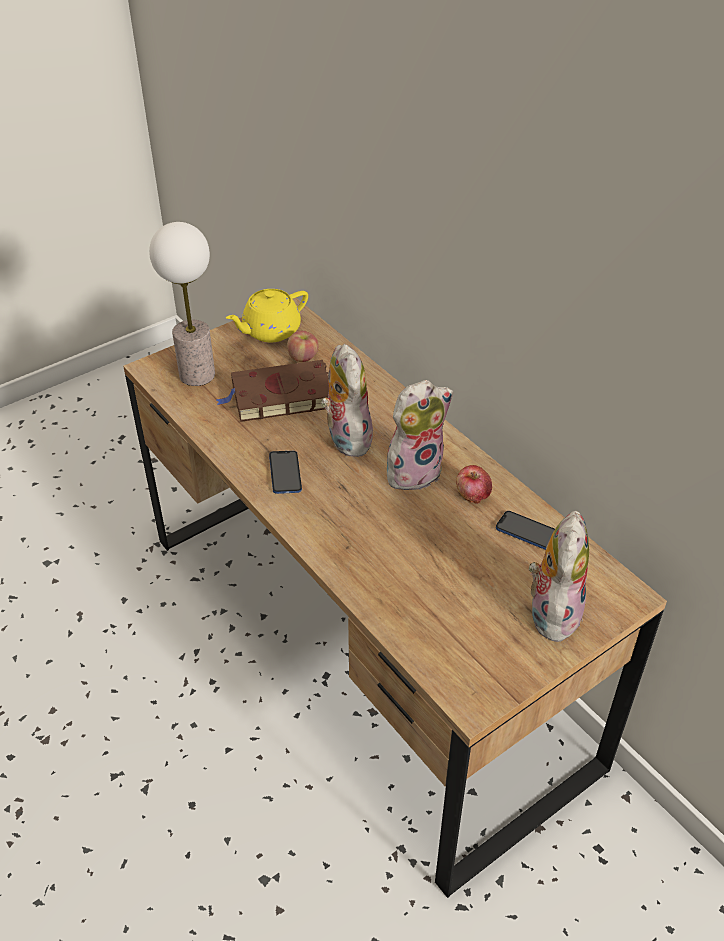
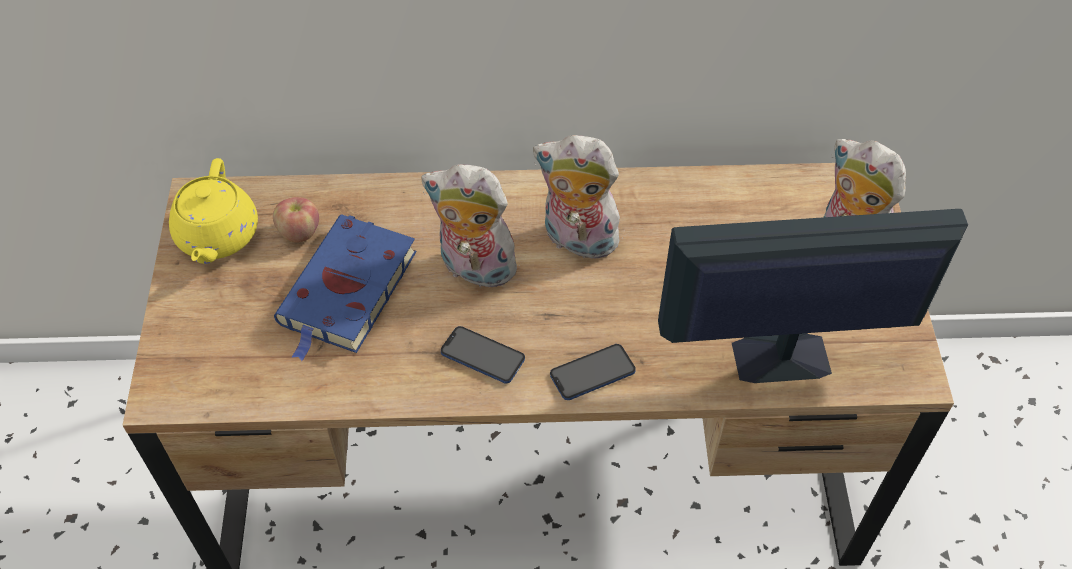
camera: 55 degrees left, 10 degrees up
(197, 375) = (225, 352): table lamp -> none
(279, 396) = (347, 292): brown book -> blue book
(414, 471) = (576, 240): plush toy -> plush toy turned 75 degrees counterclockwise
(414, 616) = (778, 358): none -> monitor
(472, 495) = (650, 214): apple -> none
(528, 532) = (734, 203): phone -> phone (592, 373)

